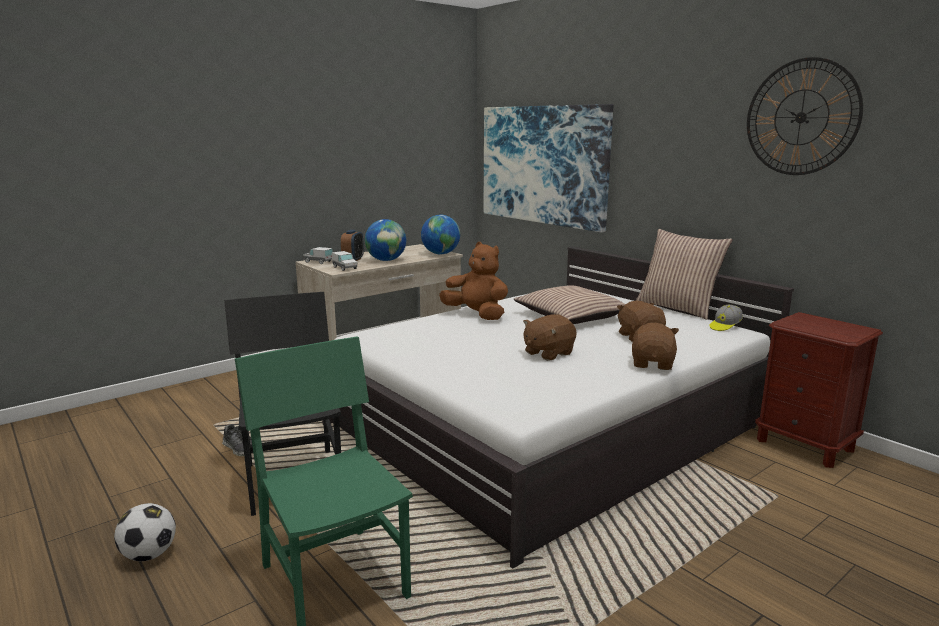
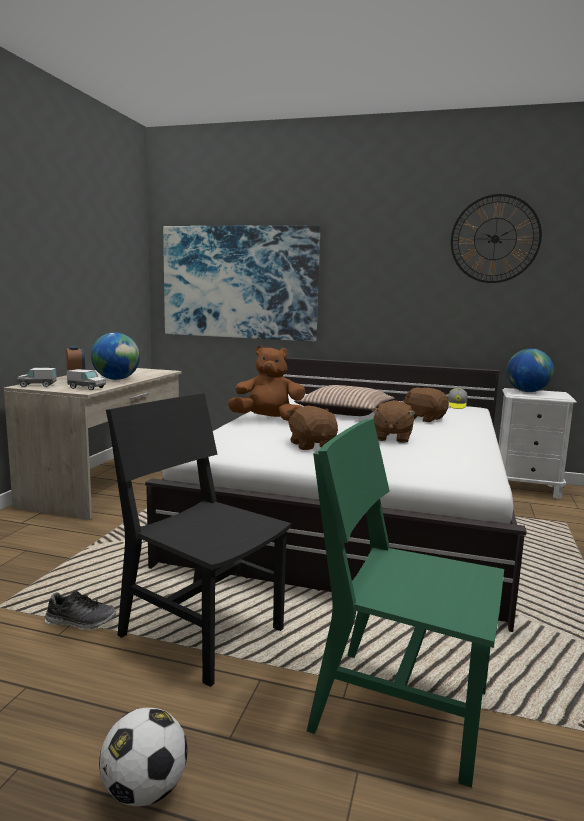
camera: 35 degrees left, 5 degrees down
(440, 254) = (159, 371): globe -> globe (527, 392)
(653, 363) = (474, 433): brown plush toy -> brown plush toy (312, 445)
(678, 308) = (401, 399): pillow -> none
(804, 445) = (527, 488): brown nightstand -> white nightstand

